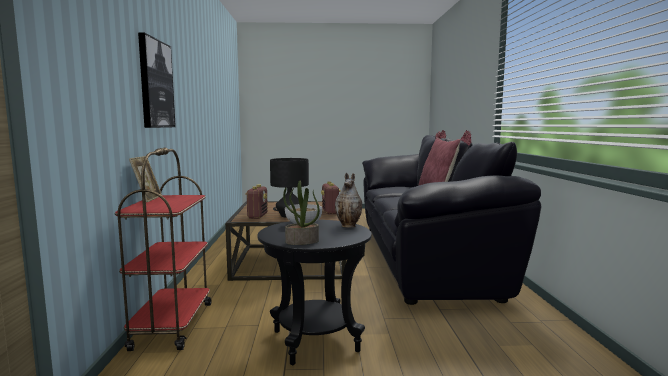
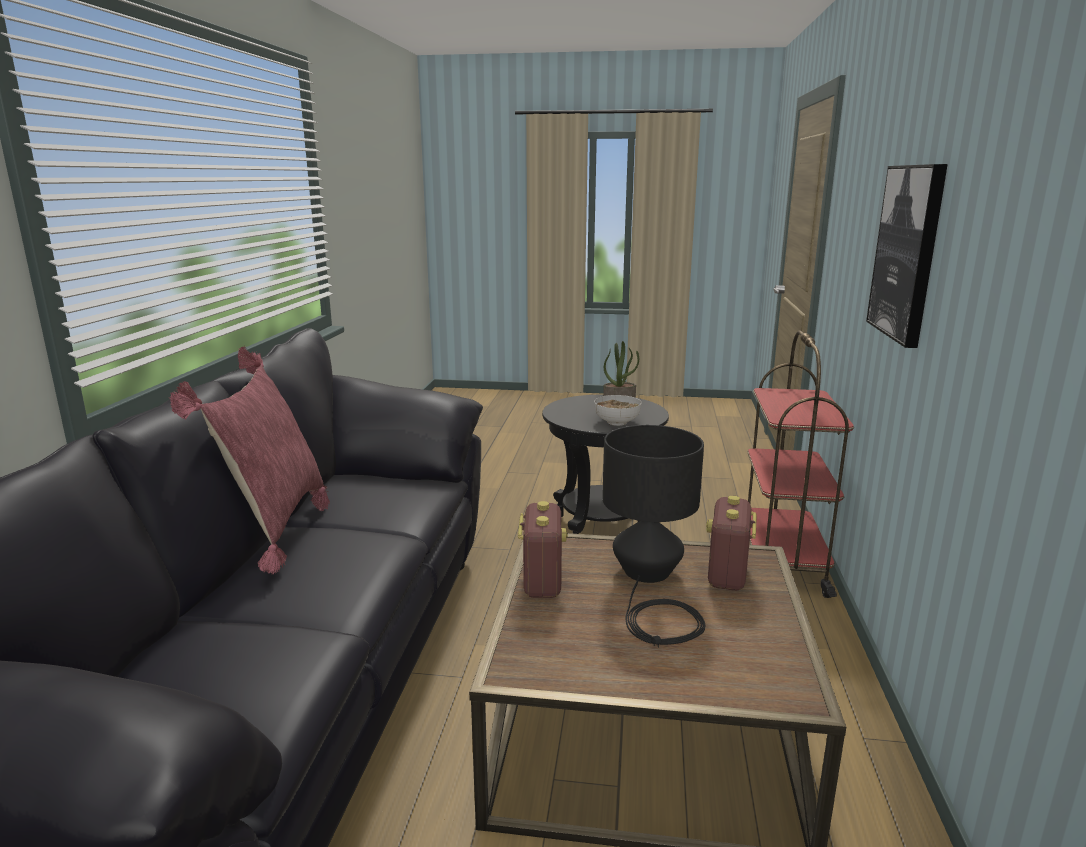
camera: 170 degrees left, 10 degrees up
(147, 199) = (838, 414): picture frame -> none
(349, 226) = (562, 417): vase -> none

